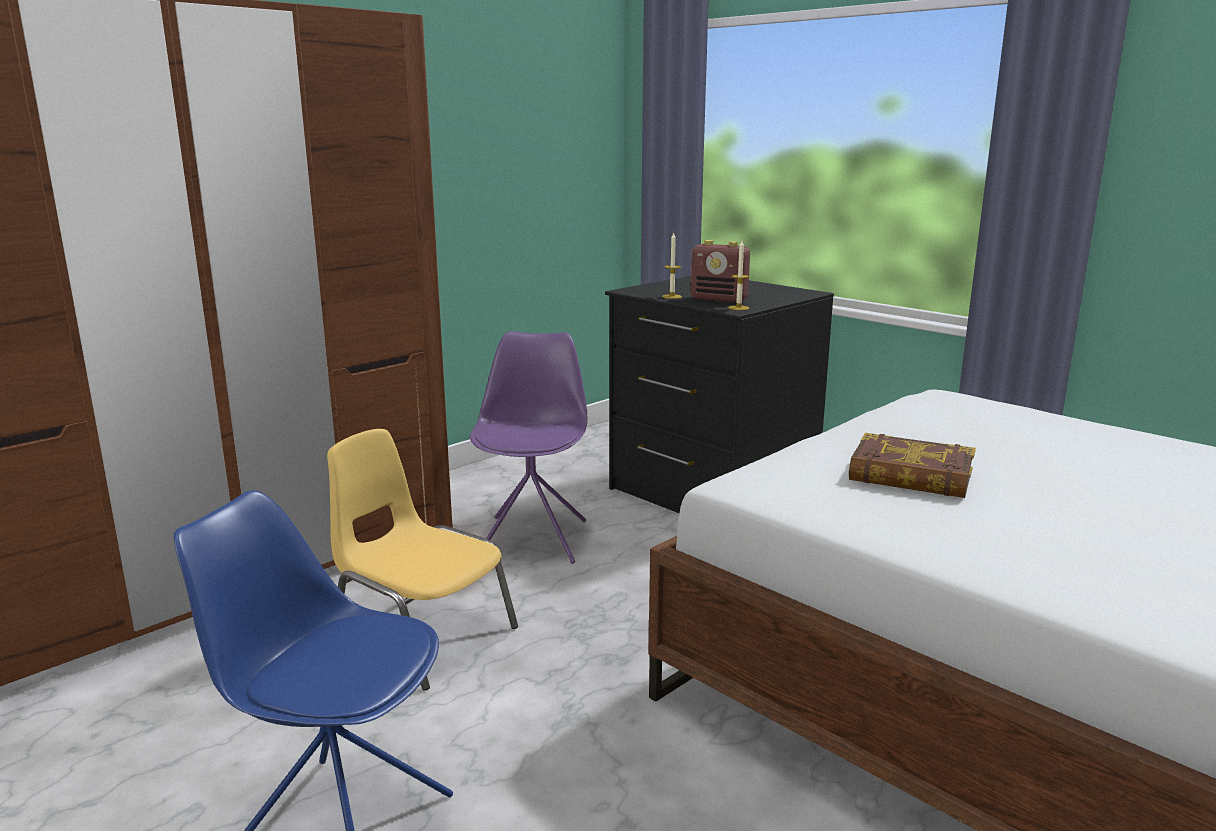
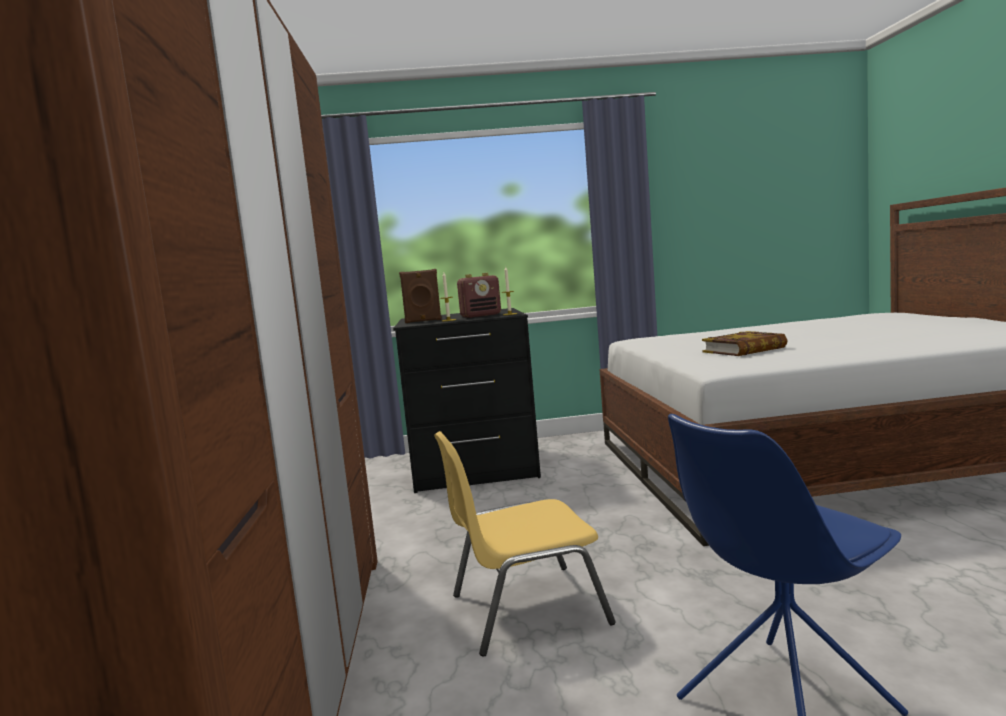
camera: 50 degrees left, 10 degrees down
(533, 538) = (441, 533): purple chair -> none
(664, 288) = (423, 321): none -> brown speaker

